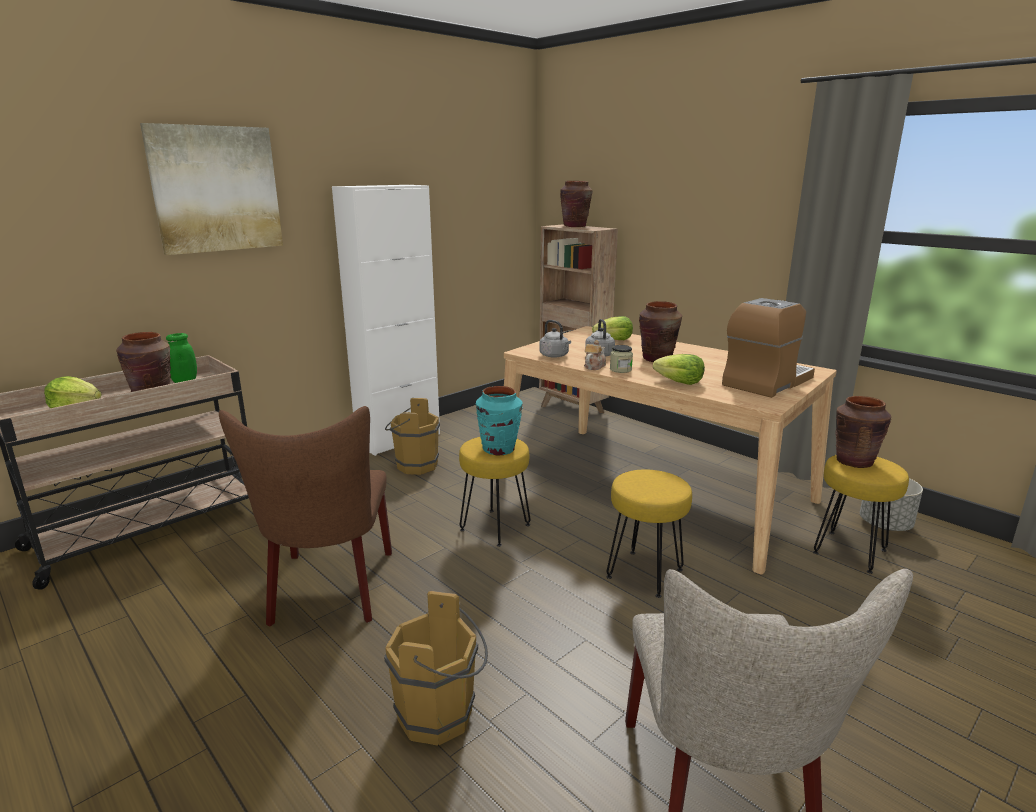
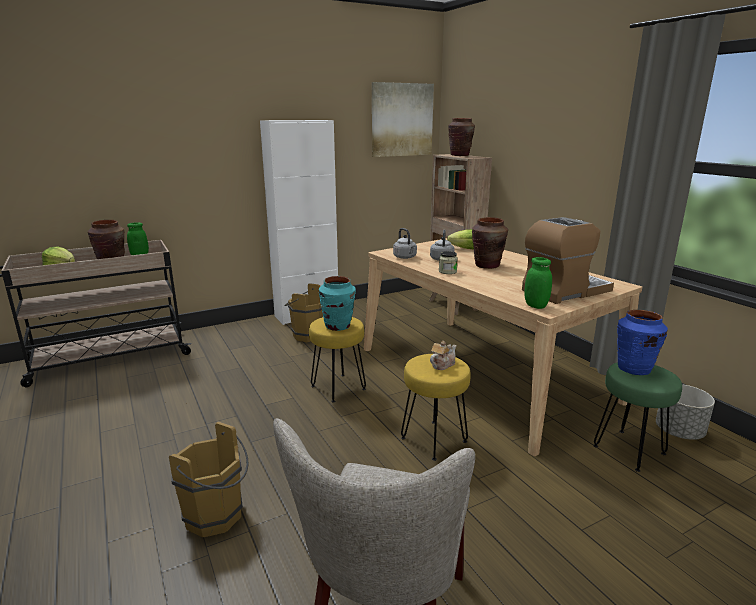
camera: 15 degrees right, 0 degrees up
(216, 189) = (171, 121): picture -> picture (401, 120)
(330, 592) = (195, 416): brown chair -> none
(594, 366) = (428, 267): teapot -> teapot (442, 364)
(679, 382) = (487, 285): lettuce -> none
(753, 402) = (535, 306): none -> green jar
(850, 552) = (629, 450): yellow stool -> green stool
(854, 461) = (634, 369): brown vase -> blue vase

